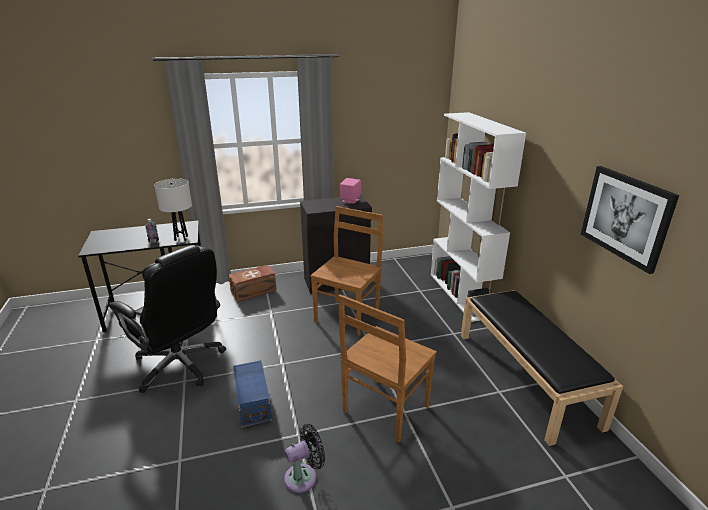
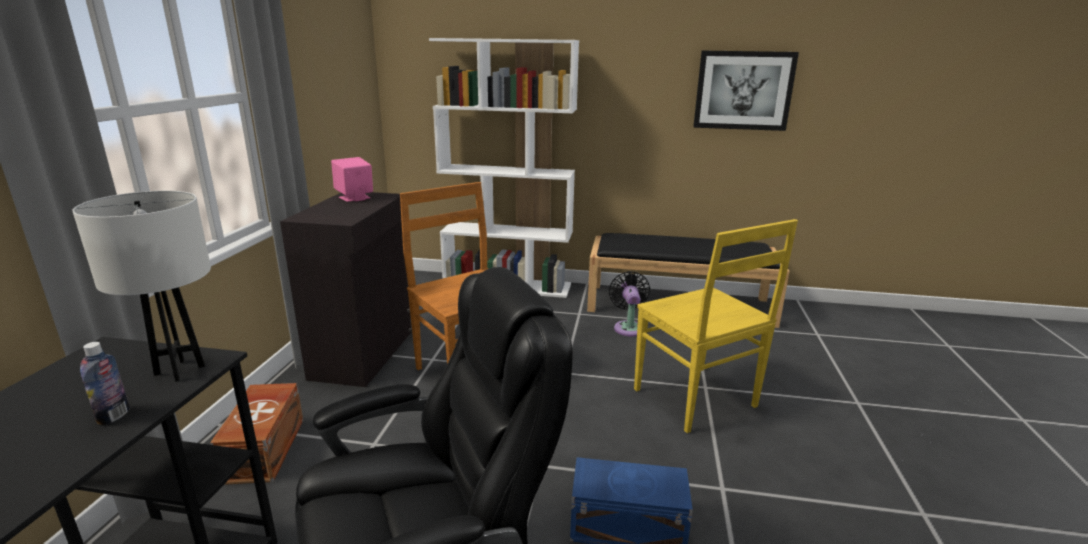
camera: 65 degrees left, 5 degrees down
(304, 477) = (809, 503): black fan -> black fan (628, 327)
(384, 410) = (696, 400): brown chair -> yellow chair

